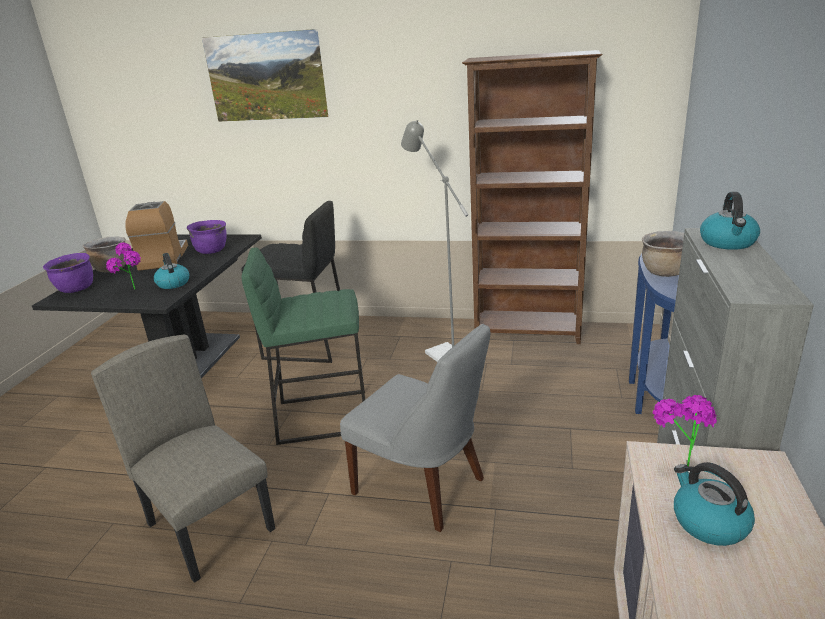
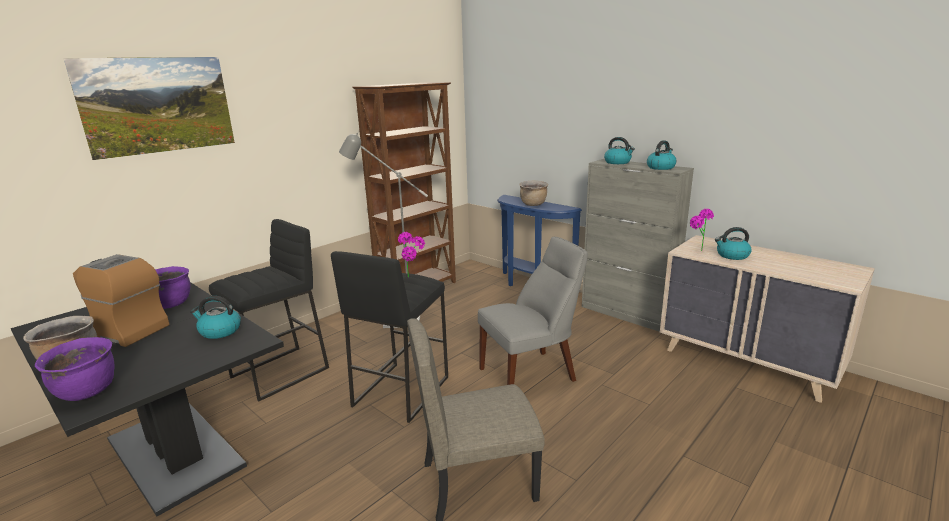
camera: 60 degrees left, 5 degrees down
(133, 291) = (191, 354): potted plant -> potted plant (413, 277)
(323, 416) = (400, 391): green stool -> black stool
(750, 279) = (661, 167): none -> kettle

